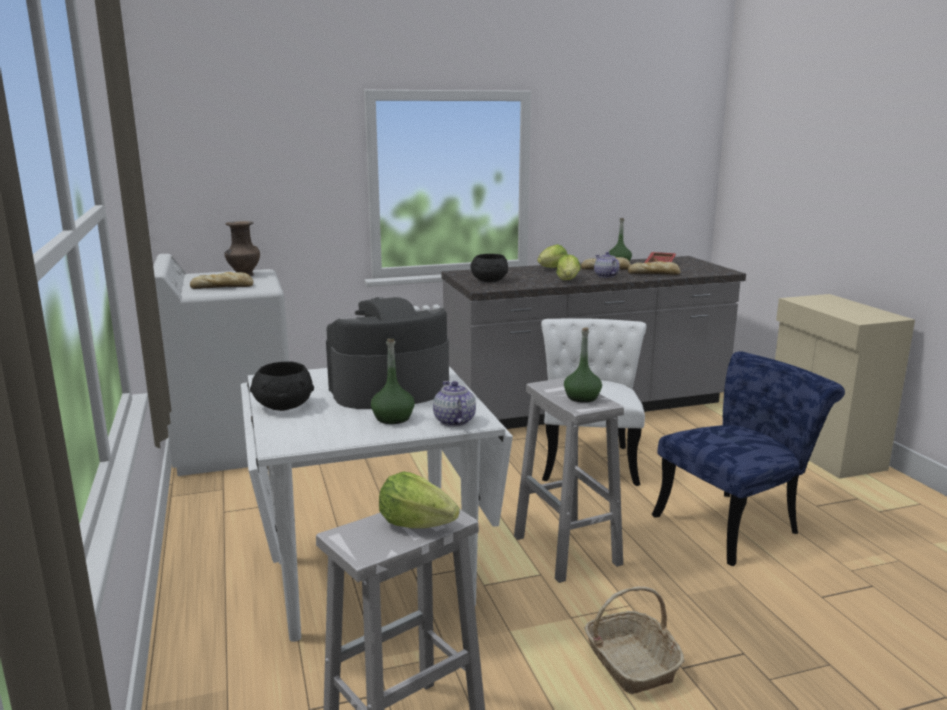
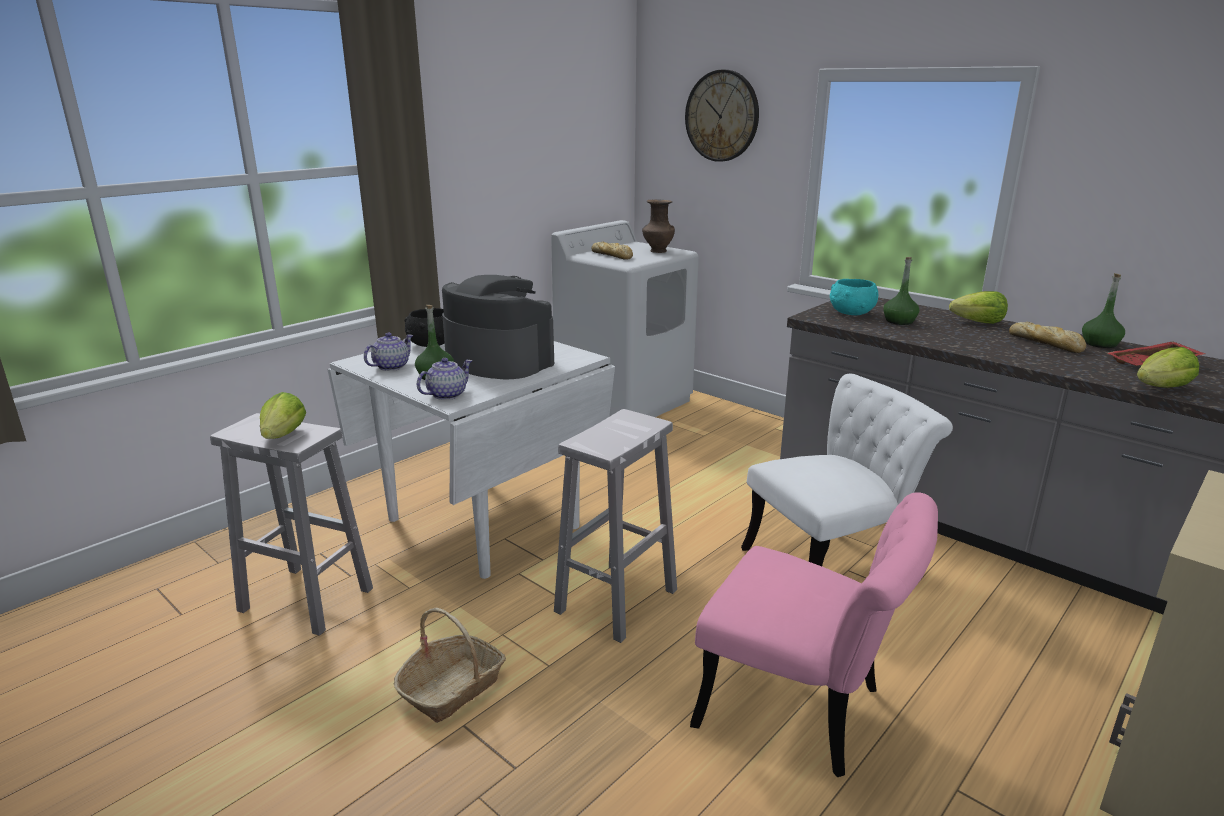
camera: 60 degrees right, 5 degrees up
(264, 133) = (722, 116): none -> wall clock
(489, 281) = (851, 313): black bowl -> turquoise bowl
(568, 280) = (934, 338): lettuce -> lettuce (1162, 388)
(582, 398) = (612, 438): green bottle -> green bottle (899, 321)
(605, 276) = (1004, 349): teapot -> teapot (391, 366)
(654, 273) = (1089, 368): bread -> none
(736, 523) = (804, 712): blue chair -> pink chair

